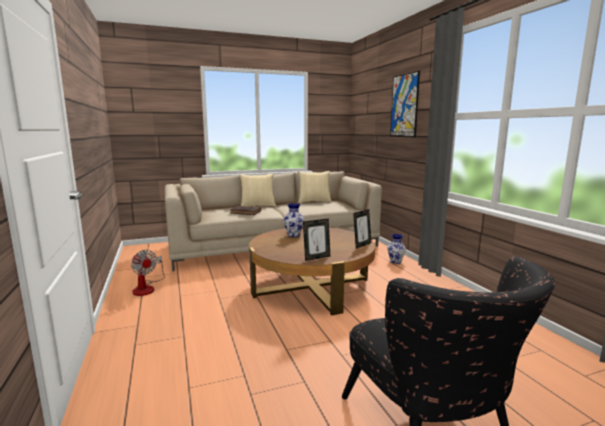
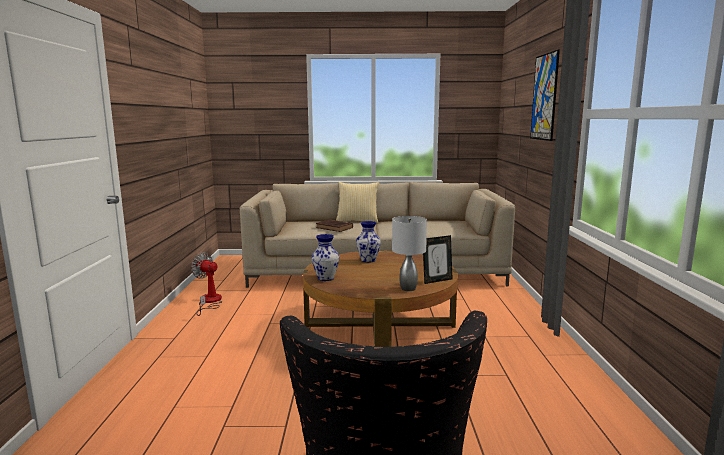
camera: 20 degrees right, 0 degrees up
(147, 288) = (209, 302): fan -> fan turned 150 degrees clockwise
(314, 201) = (431, 220): pillow -> none
(316, 257) = (364, 289): picture frame -> none
(348, 253) = (407, 288): none -> grey table lamp
(395, 262) = (515, 309): vase -> vase (325, 278)

